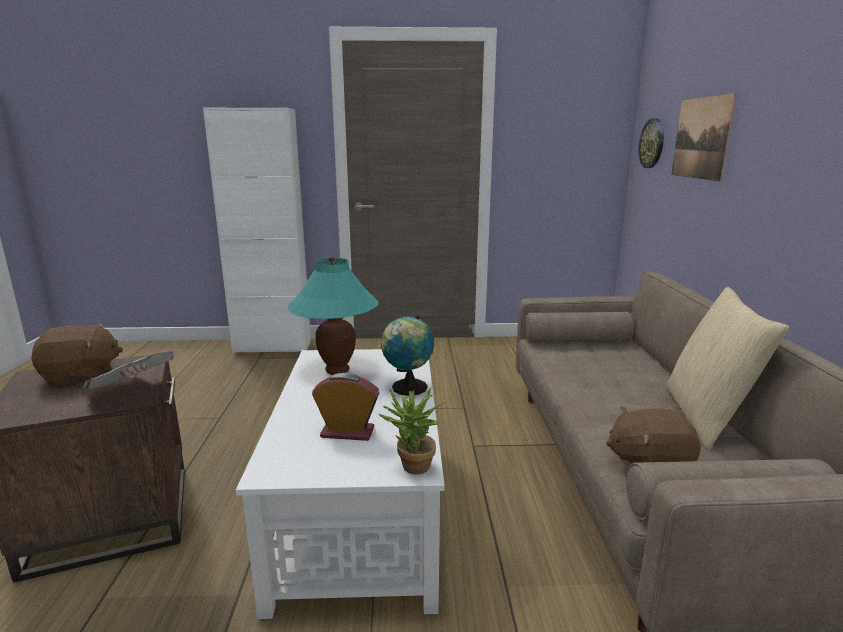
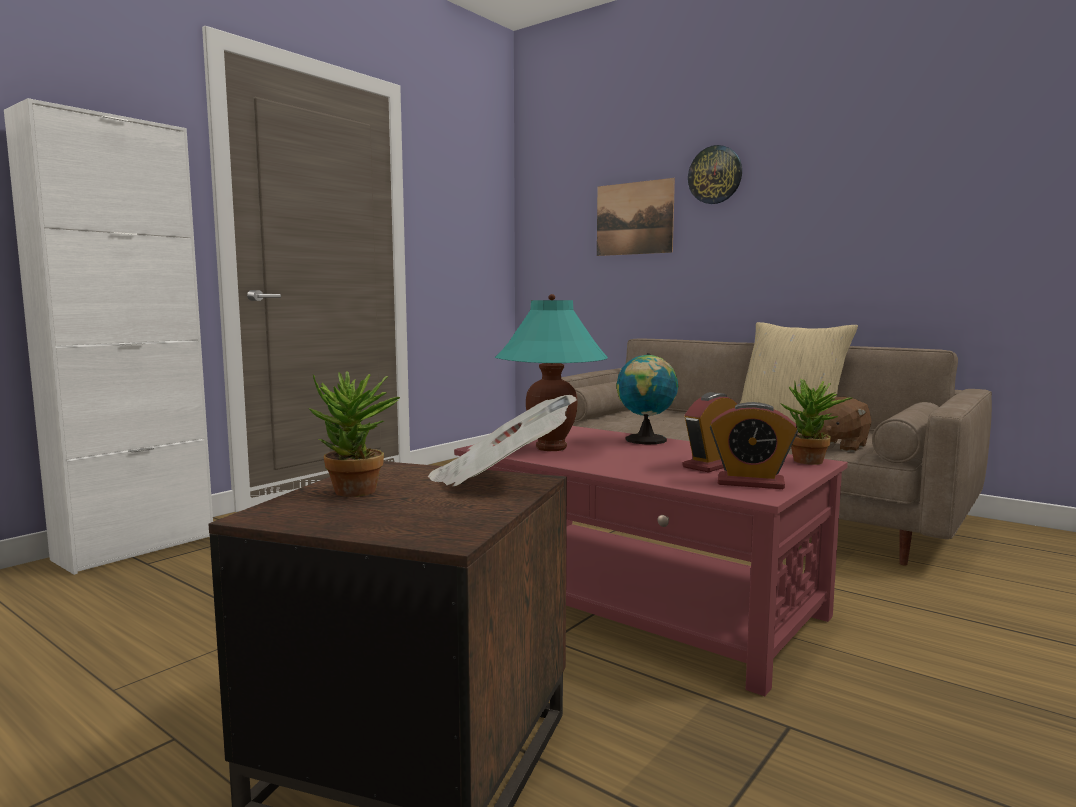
camera: 50 degrees left, 10 degrees down
(81, 375) = (356, 493): brown plush toy -> potted plant
(301, 461) = (750, 483): none -> alarm clock
(359, 510) = (640, 604): white coffee table -> red coffee table
(652, 143) = (554, 229): wall clock -> wall clock (715, 175)

